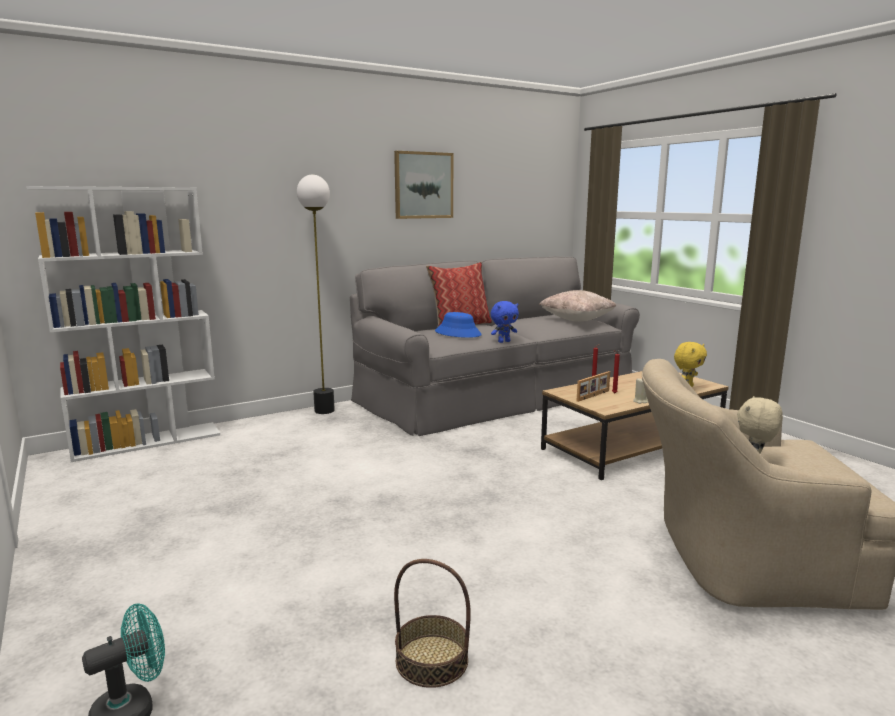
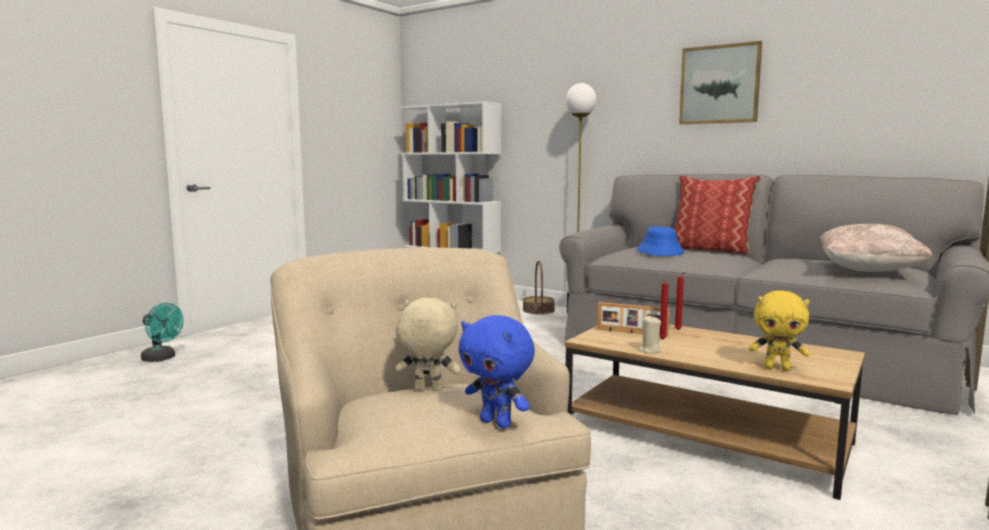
camera: 65 degrees right, 5 degrees down
(431, 660) = (205, 407): basket -> basket (538, 310)
(504, 341) = (687, 267): blue plush toy -> blue plush toy (497, 423)

